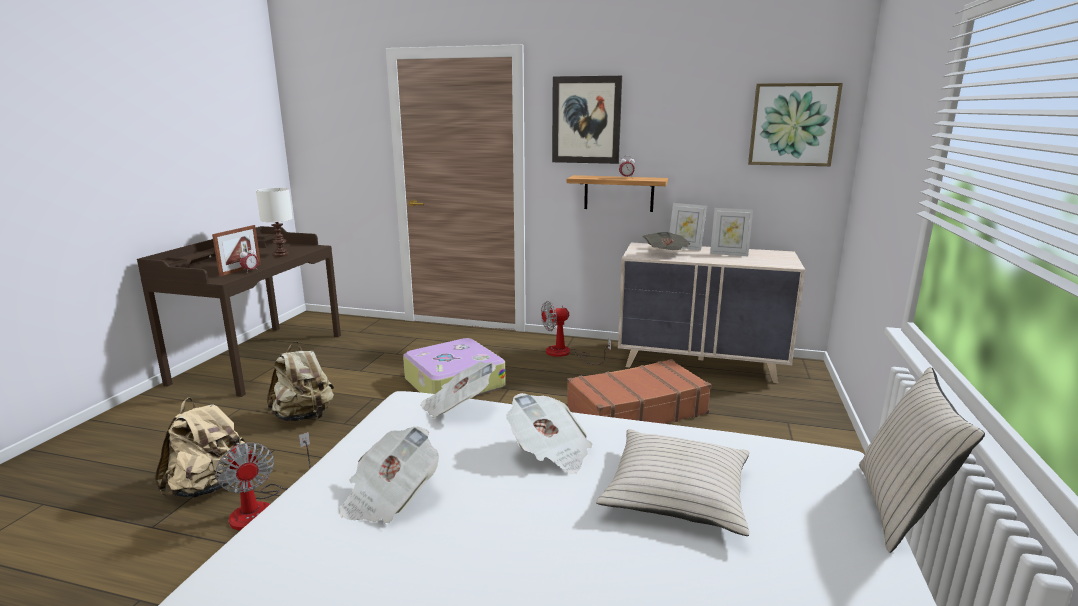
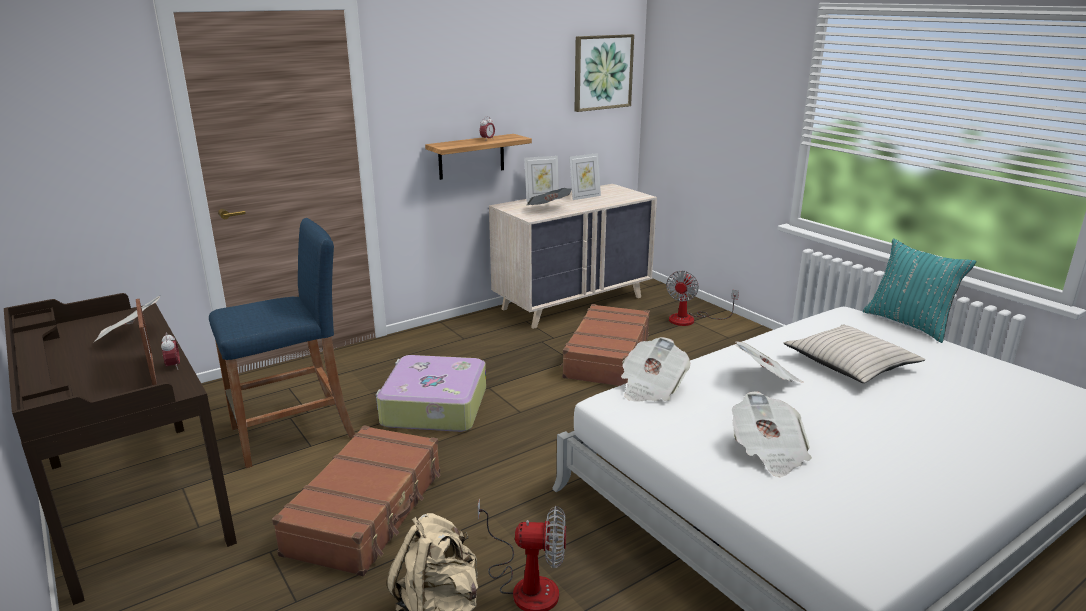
camera: 50 degrees left, 5 degrees up
(280, 255) = (130, 336): white table lamp -> newspaper
(304, 416) = (367, 511): beige backpack -> brown suitcase
(368, 360) = (293, 433): none -> blue stool
(566, 354) = (468, 338): fan -> fan (690, 319)
(586, 120) = (434, 81): picture -> none
(899, 509) = (909, 324): beige pillow -> turquoise pillow

